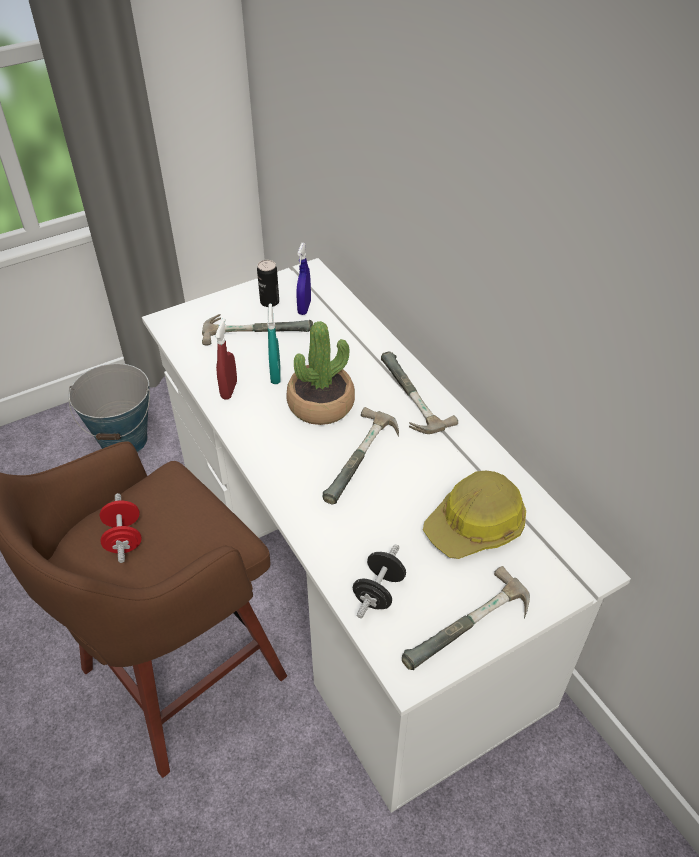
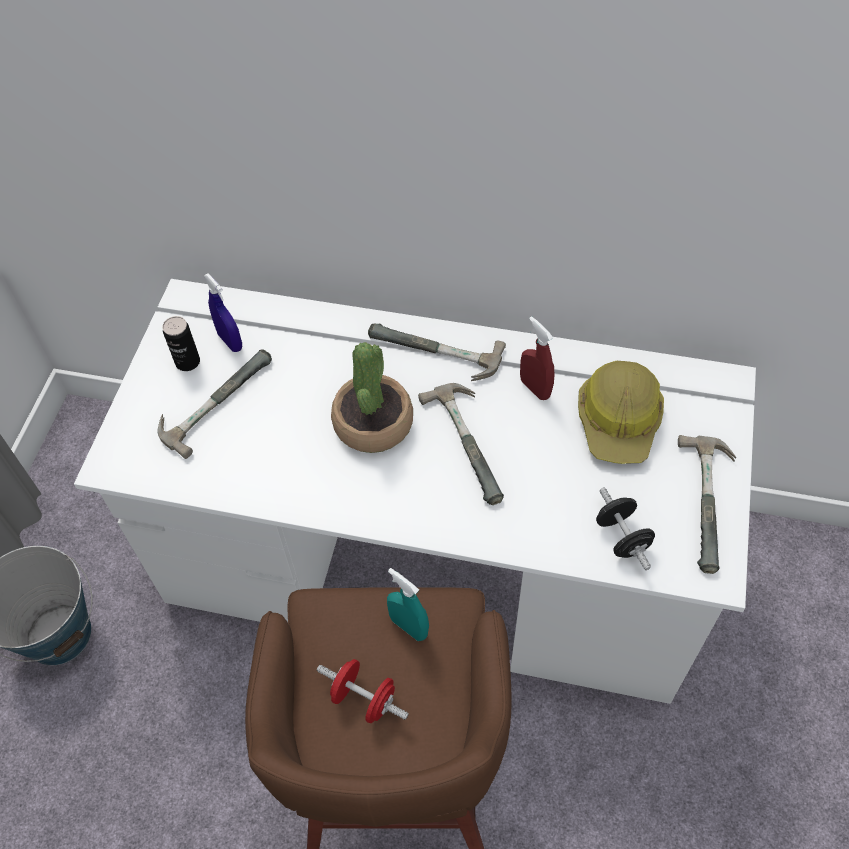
camera: 45 degrees left, 10 degrees up
(229, 390) = (273, 481): red spray bottle -> red spray bottle (535, 388)
(275, 375) = (296, 430): turquoise spray bottle -> turquoise spray bottle (409, 627)

